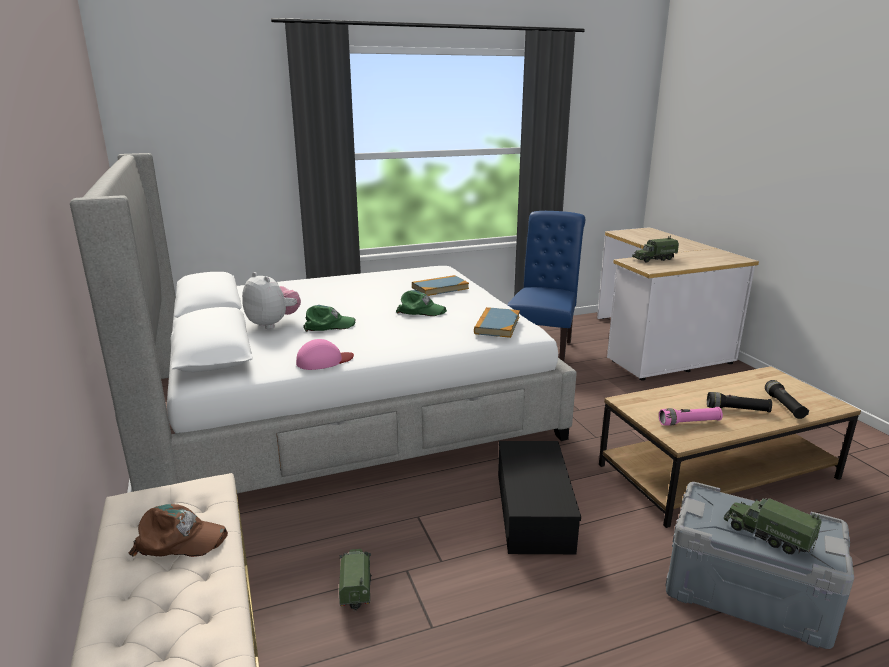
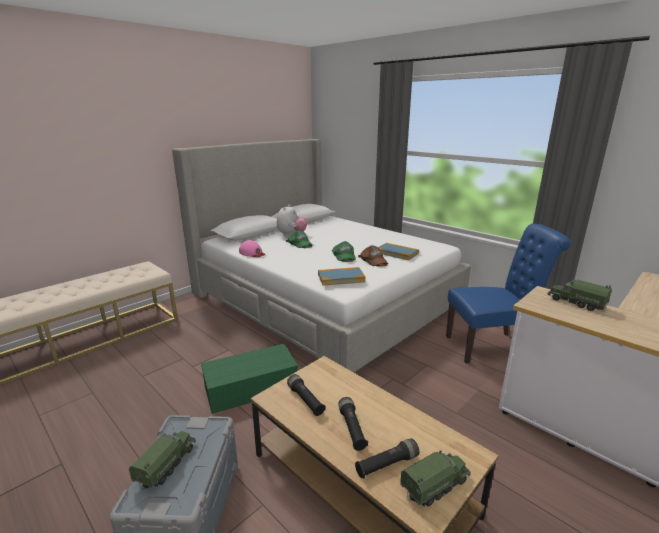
camera: 65 degrees right, 0 degrees up
(180, 540) = (117, 277): brown cap -> brown cap (373, 260)
(356, 585) = (169, 348): toy truck -> toy truck (435, 485)
(532, 509) = (252, 387): black storage box -> green storage box
(689, 422) = (305, 400): pink flashlight -> black flashlight

